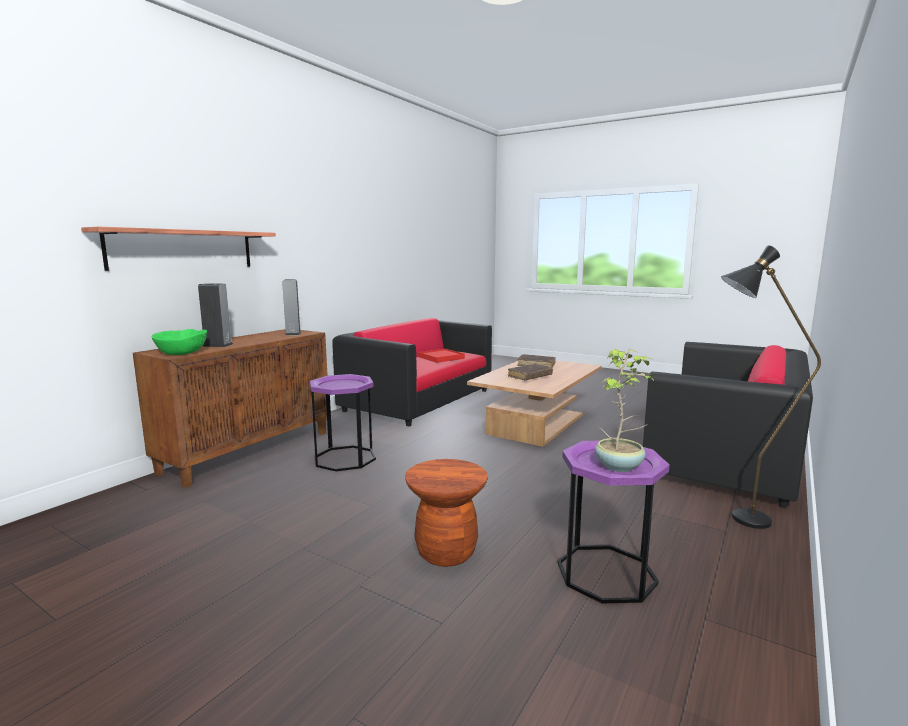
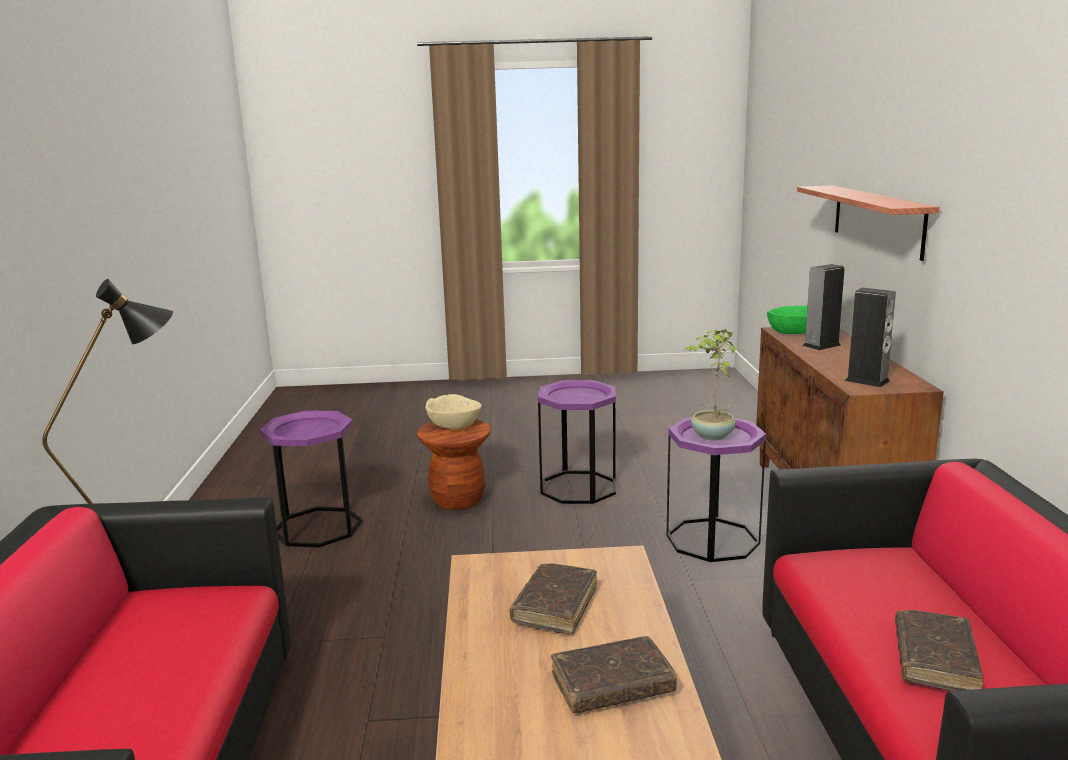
camera: 145 degrees right, 5 degrees up
(335, 522) = (578, 487): none -> purple side table
(438, 479) = (454, 425): none -> beige bowl
(441, 358) = (935, 660): red tray -> brown book
(620, 466) = (301, 428): potted plant -> potted plant (711, 436)

